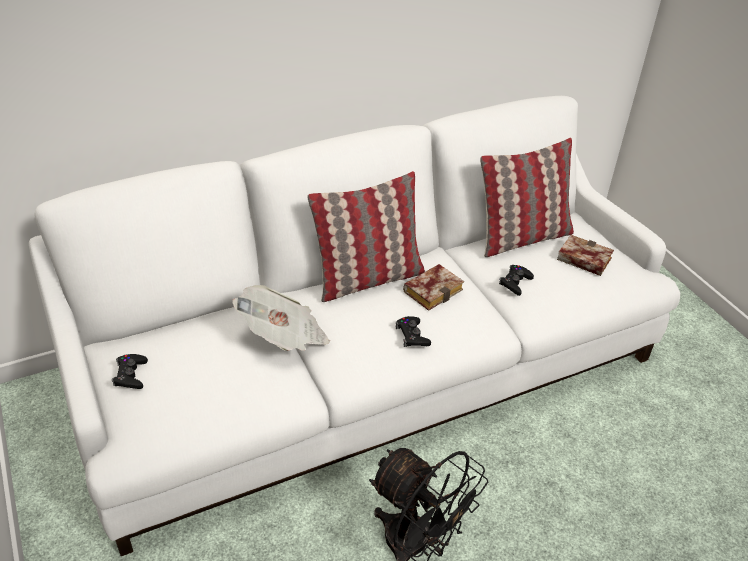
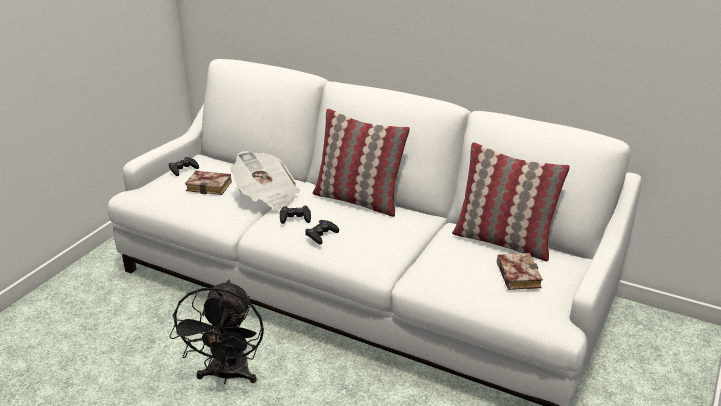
camera: 55 degrees right, 10 degrees down
(433, 289) = (379, 225): book -> book (211, 186)
(515, 282) = (440, 255): black game controller -> black game controller (295, 218)

